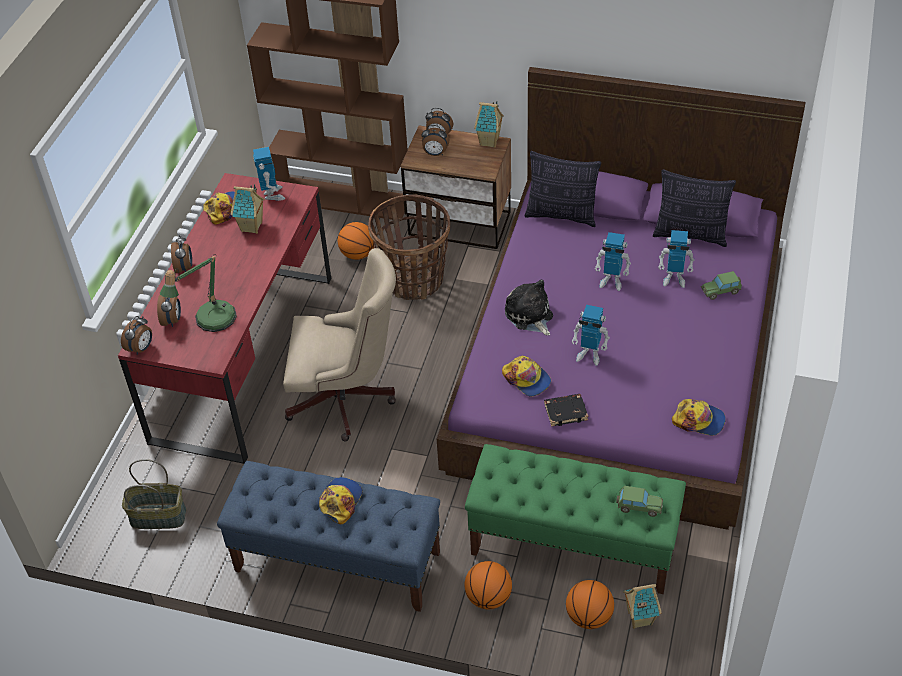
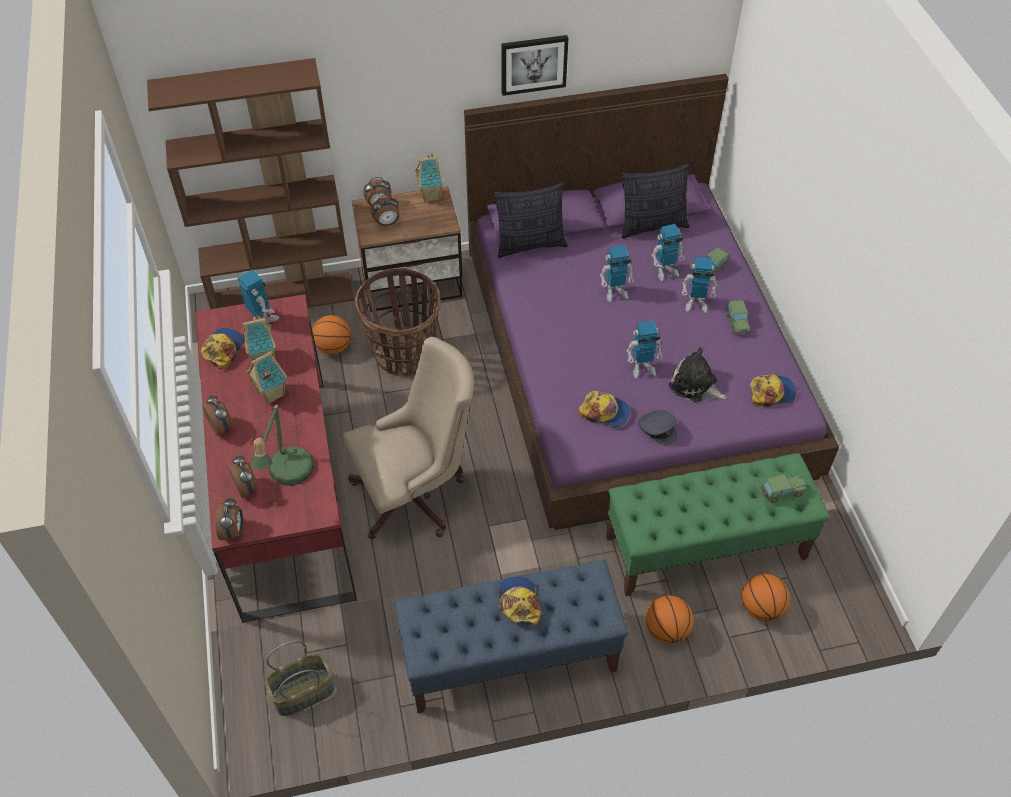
camera: 30 degrees left, 5 degrees up
(530, 316) = (566, 351): plush toy -> plush toy (695, 385)
(566, 411) = (658, 429): black book -> grey cap
(602, 40) = (533, 64): none -> picture
(639, 618) = (801, 590): toy house -> toy house (270, 394)
(683, 317) = (696, 303): none -> toy robot
(710, 347) = (736, 322): none -> toy car

